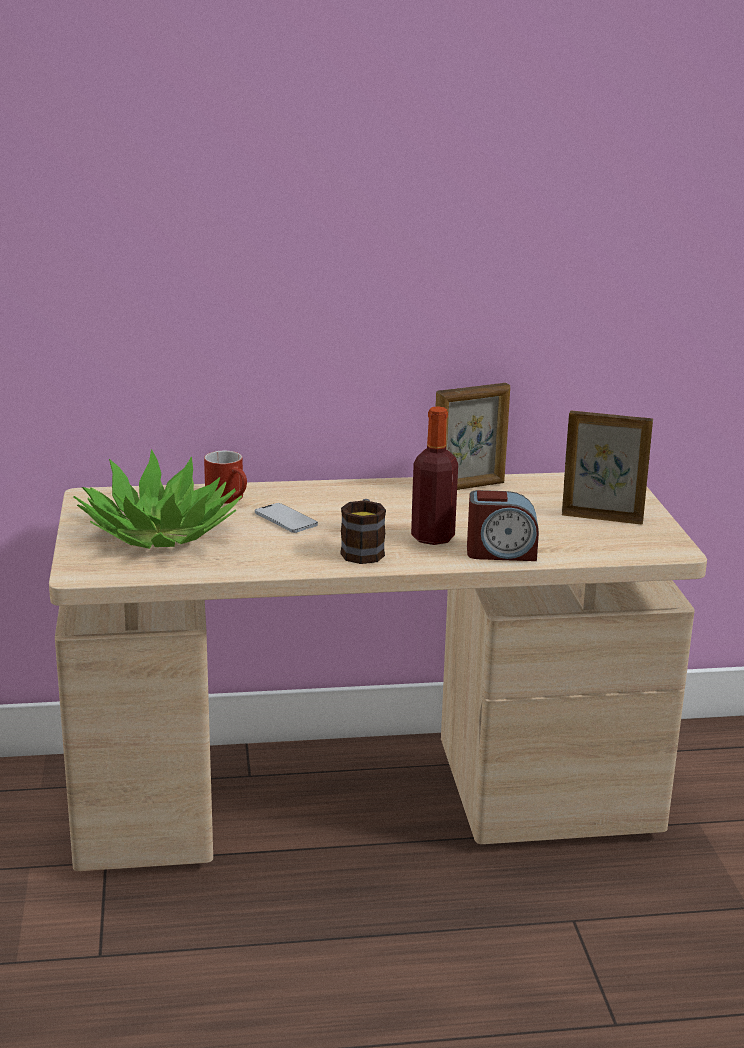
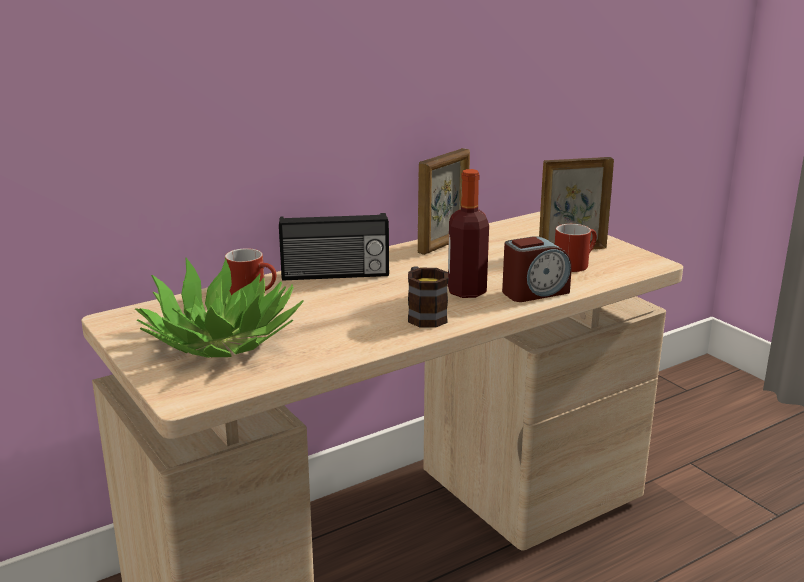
camera: 25 degrees left, 0 degrees up
(286, 519) = (325, 302): phone -> none
(324, 495) = (335, 275): none -> radio
(584, 533) = (574, 263): none -> red mug

